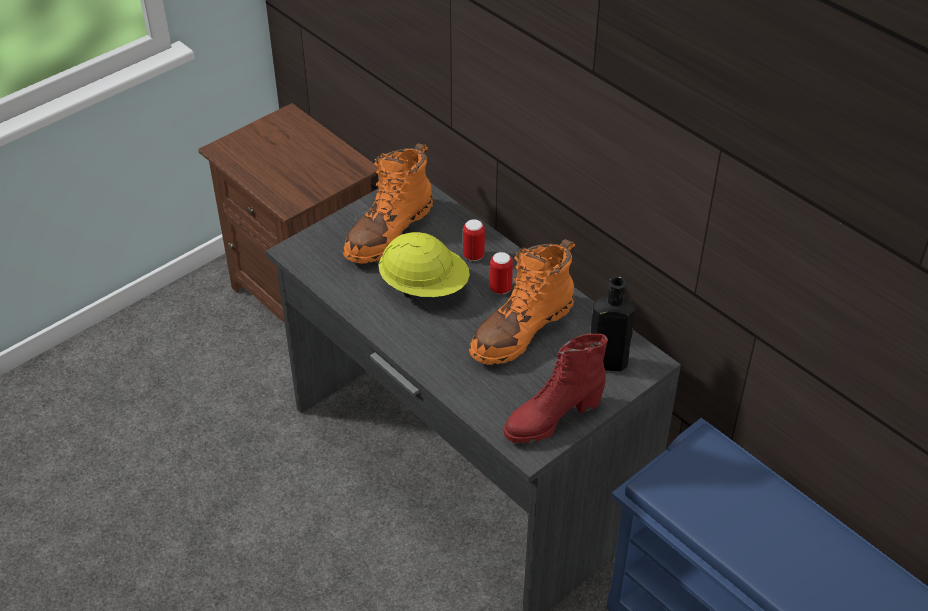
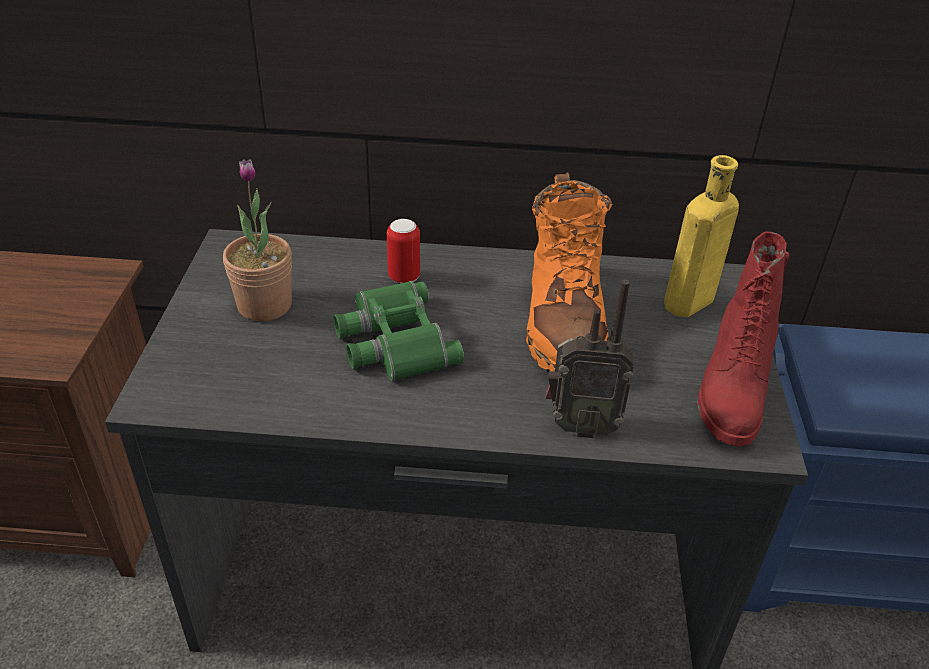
camera: 45 degrees left, 5 degrees down
(388, 231) = (264, 305): orange boot -> potted plant
(424, 287) = (392, 340): yellow hard hat -> green binoculars
(455, 383) = (580, 425): none -> radio
(500, 288) = (481, 293): can -> none
(604, 362) = (686, 304): black bottle -> yellow bottle

